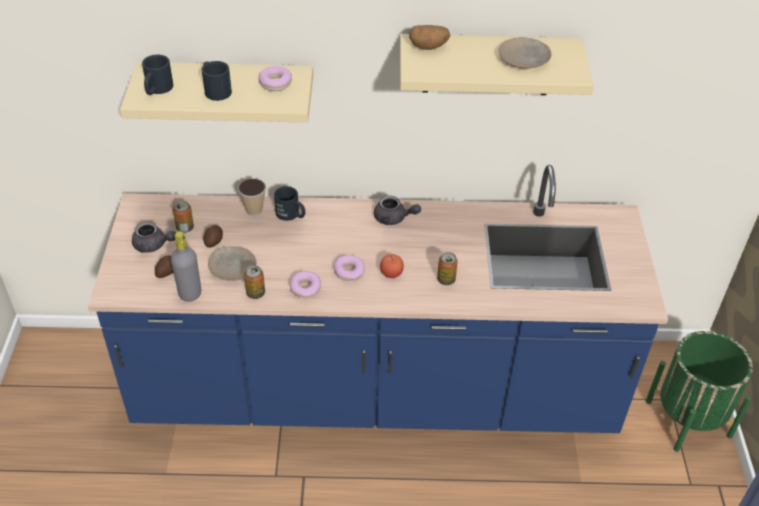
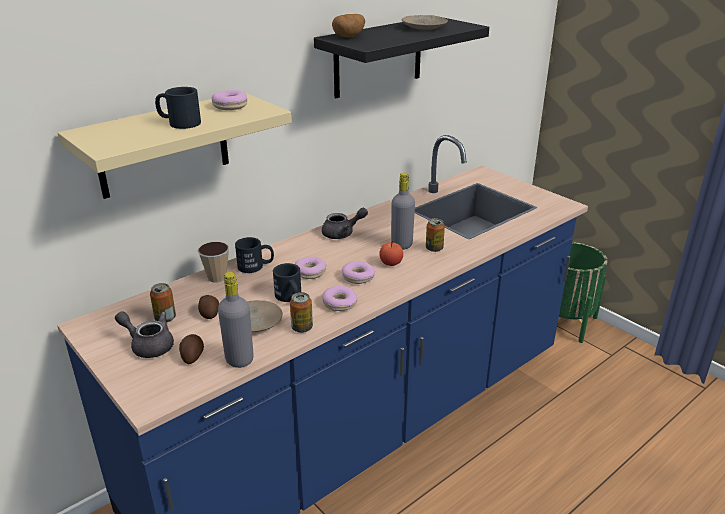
camera: 40 degrees left, 15 degrees down
(153, 245) = (149, 345): grey teapot -> grey teapot turned 135 degrees counterclockwise
(157, 89) = (116, 138): black mug -> black mug (290, 297)
(321, 245) = (310, 272): none -> donut
(425, 259) = (401, 245): none -> grey bottle
(487, 64) = (378, 57): beige shelf -> black shelf

